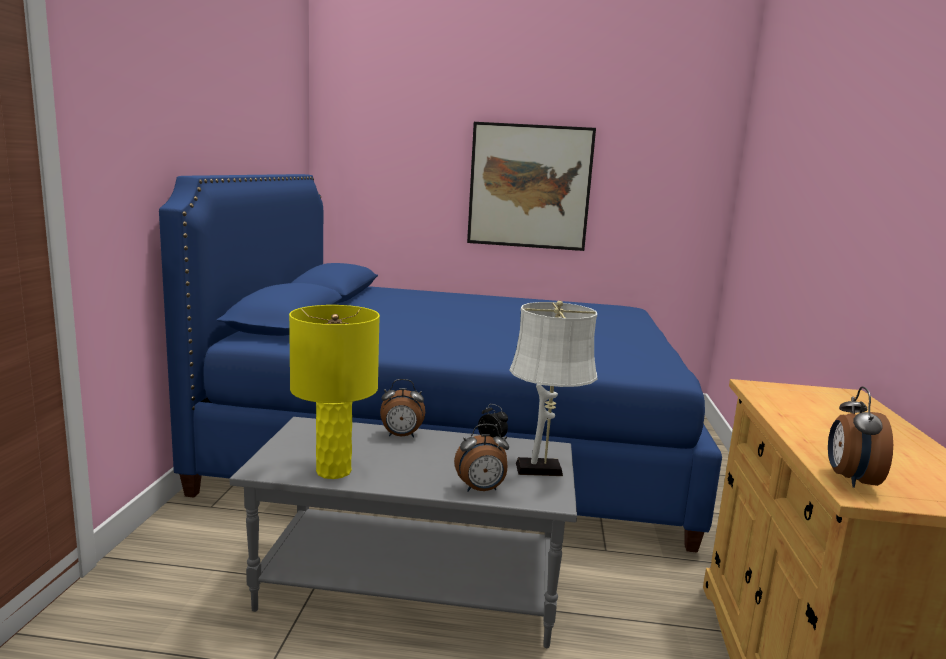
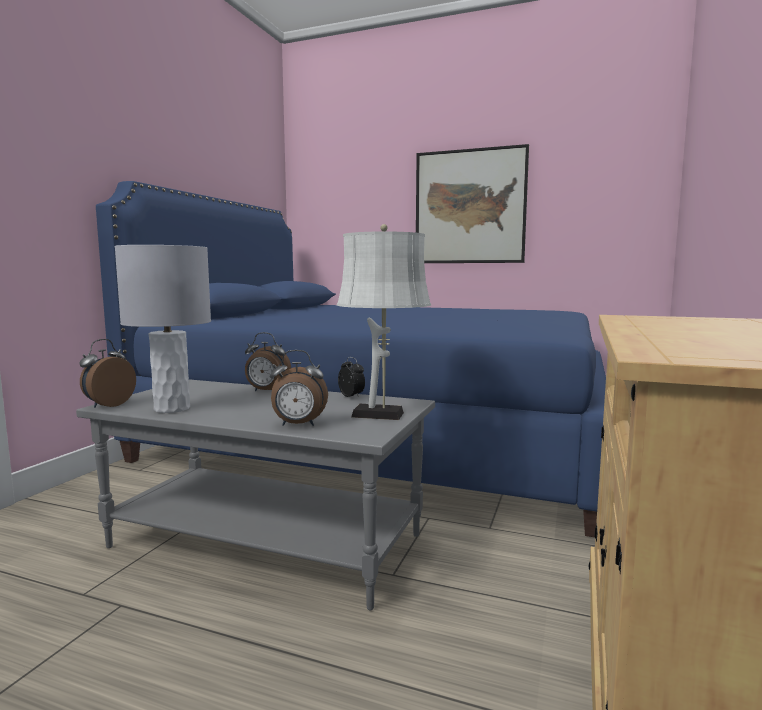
camera: 15 degrees right, 5 degrees down
(333, 471) = (171, 409): yellow table lamp -> grey table lamp
(849, 479) = (664, 349): alarm clock -> alarm clock (108, 405)

